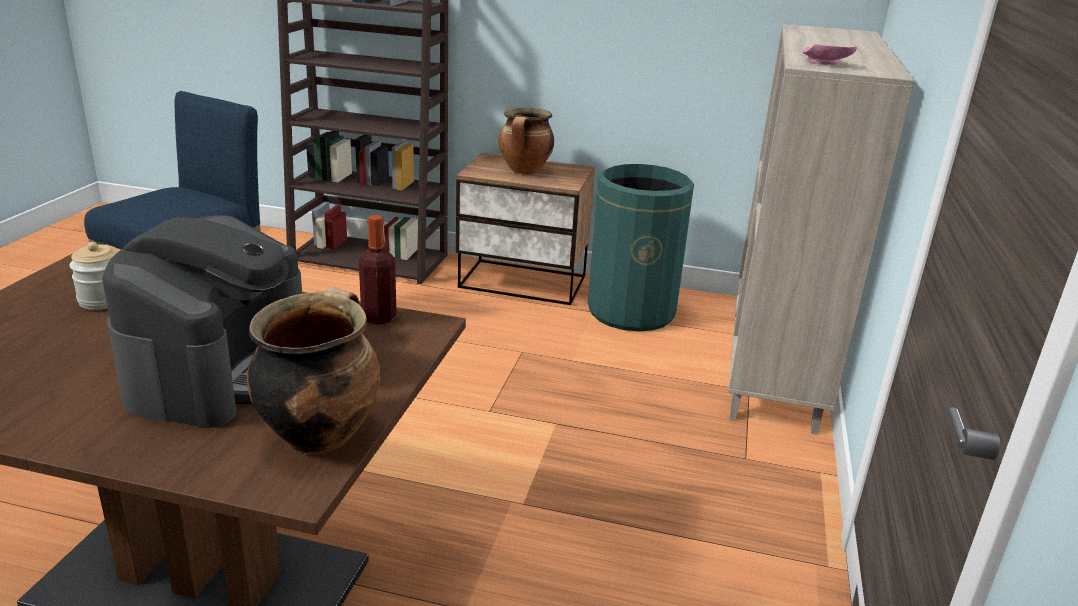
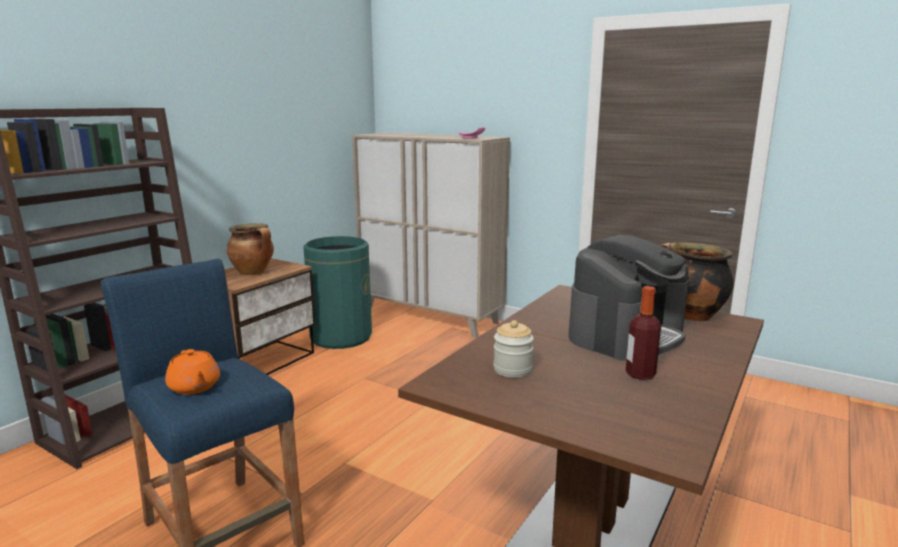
camera: 70 degrees left, 10 degrees down
(152, 200) = (194, 387): none -> orange teapot
(220, 370) = (626, 334): coffee machine -> coffee machine turned 105 degrees clockwise
(379, 318) = (557, 299): bottle -> bottle (640, 374)

